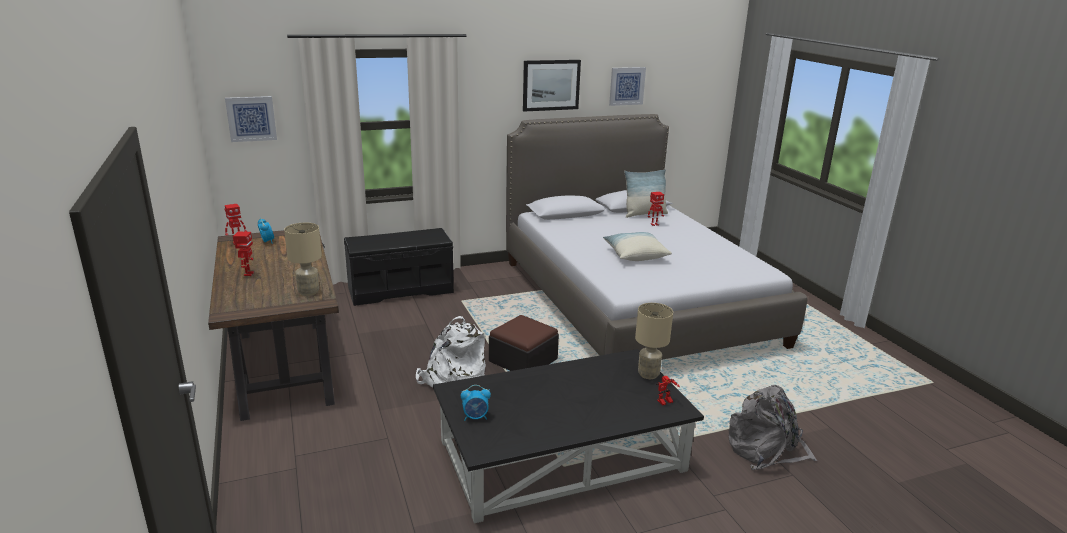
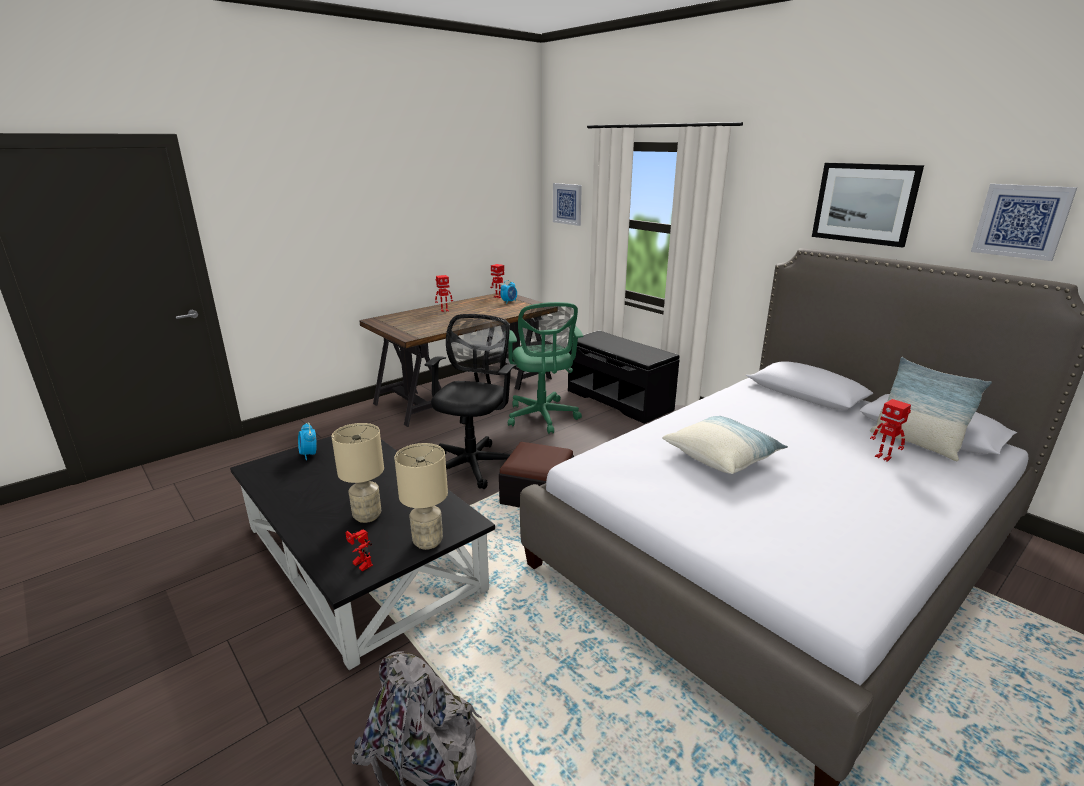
camera: 70 degrees right, 0 degrees up
(309, 292) = (424, 330): beige table lamp -> beige table lamp (368, 516)
(396, 330) = (542, 418): none -> green office chair
(452, 379) = (473, 464): white backpack -> black office chair

